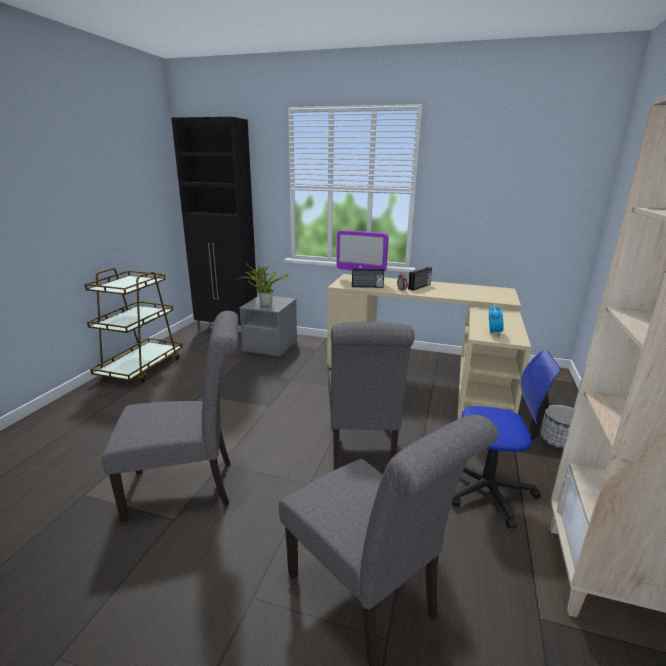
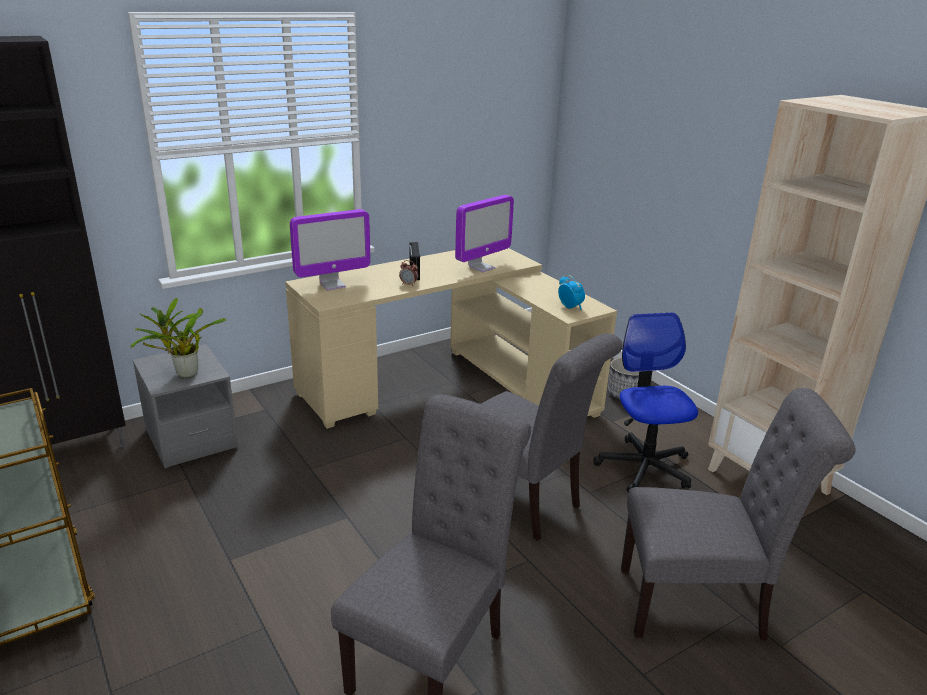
camera: 50 degrees left, 5 degrees up
(367, 286) = (362, 293): radio -> none
(469, 295) = (481, 267): none -> monitor
(488, 490) = (644, 467): office chair -> office chair turned 60 degrees counterclockwise

